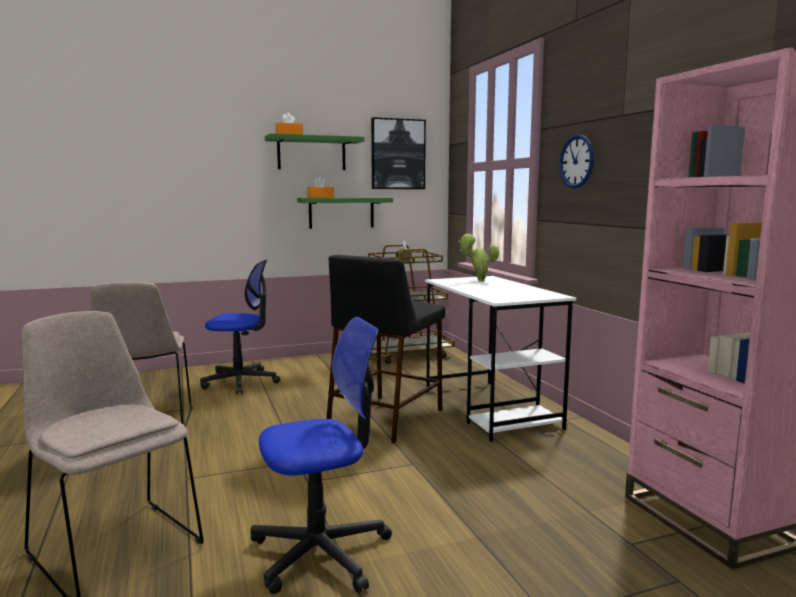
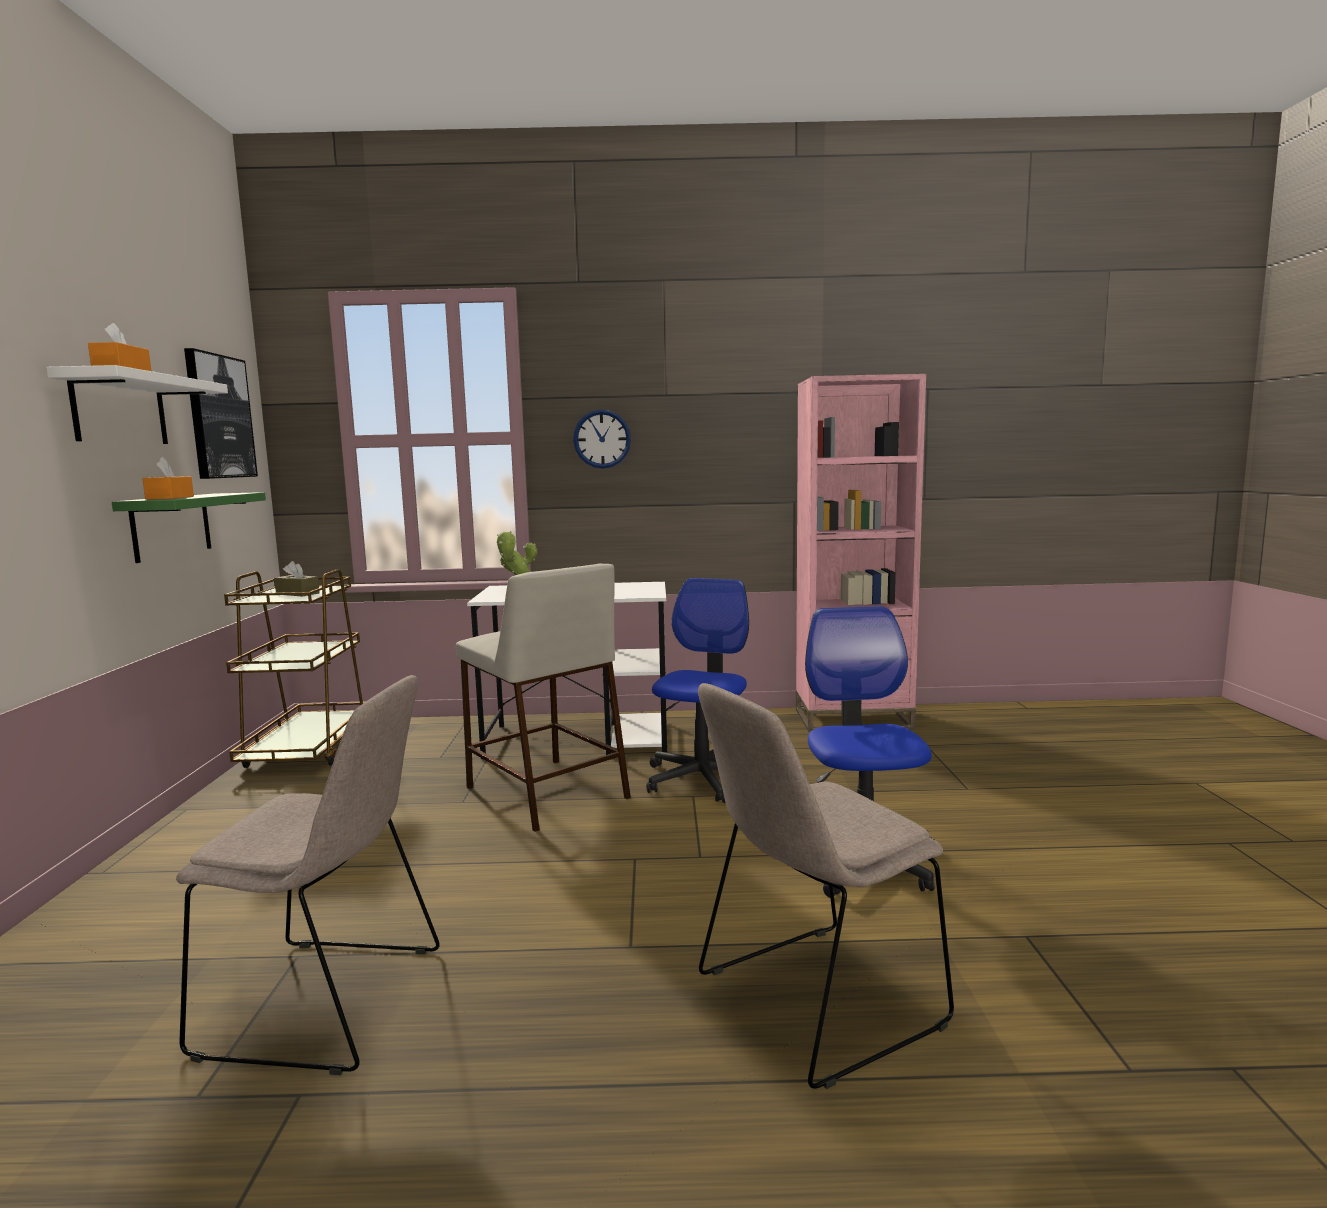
camera: 70 degrees left, 0 degrees up
(241, 382) = (220, 889): office chair -> office chair (703, 779)
(311, 153) = (120, 410): green shelf -> white shelf
(386, 417) = (545, 792): black stool -> beige stool

